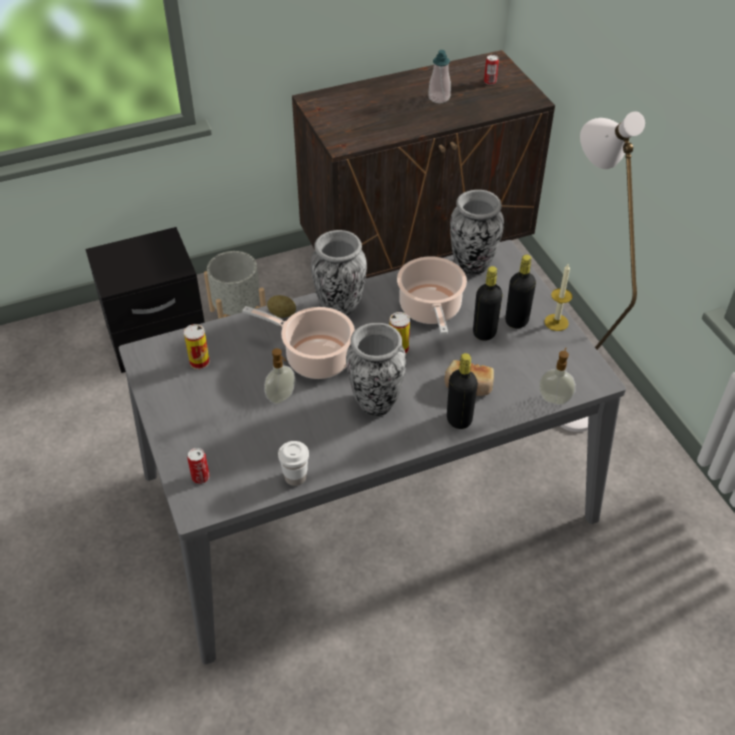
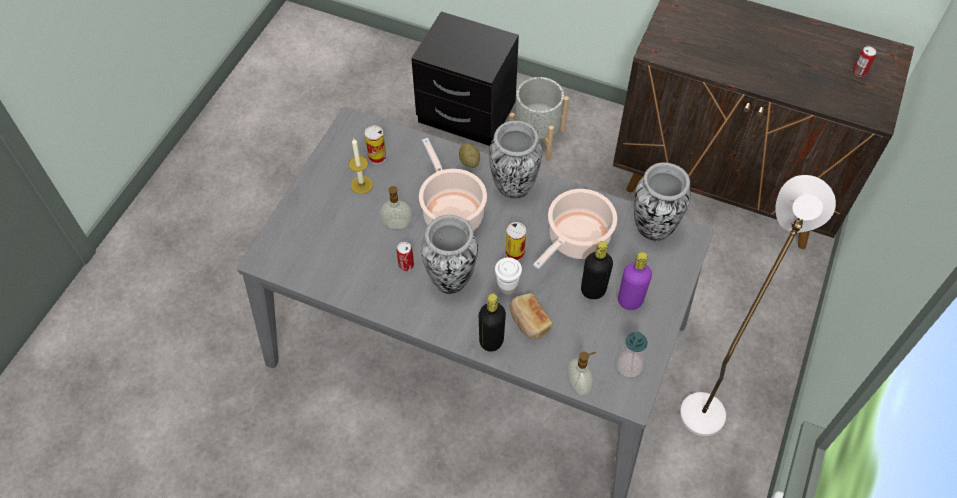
camera: 45 degrees right, 10 degrees up
(200, 477) = (288, 240): can -> can (406, 265)
(295, 477) = (340, 289): white cup -> white cup (507, 287)
(439, 98) = (791, 59): soap dispenser -> soap dispenser (629, 365)
(516, 321) = (630, 301): black bottle -> purple bottle
(556, 322) = (660, 327): candle -> candle (361, 184)

